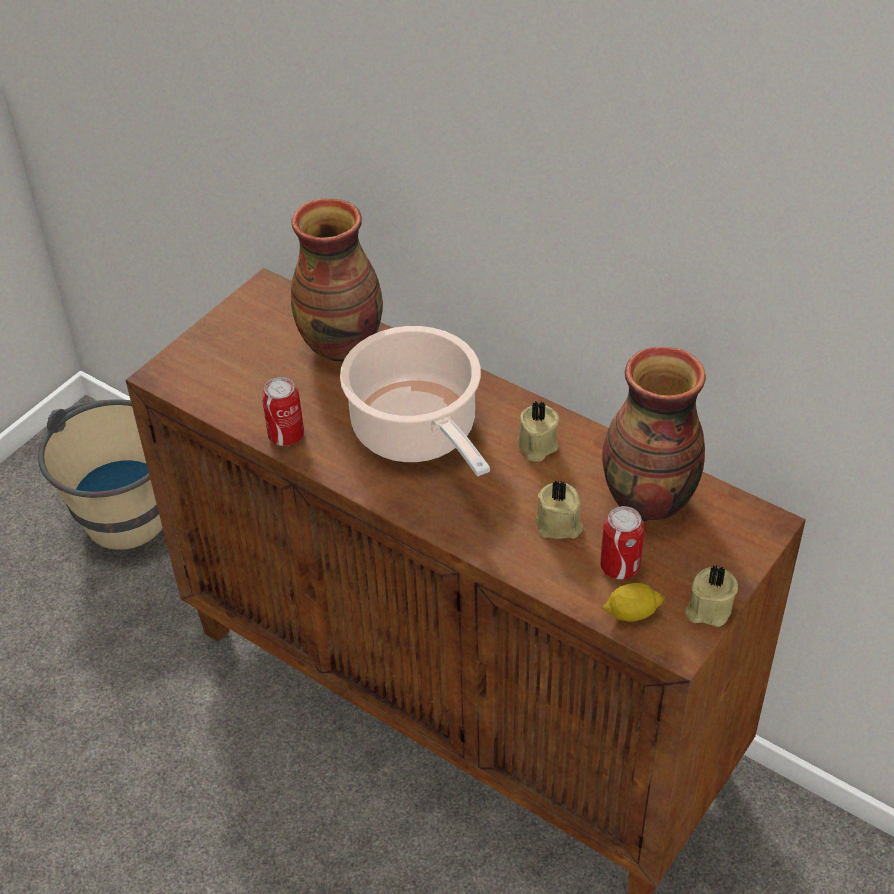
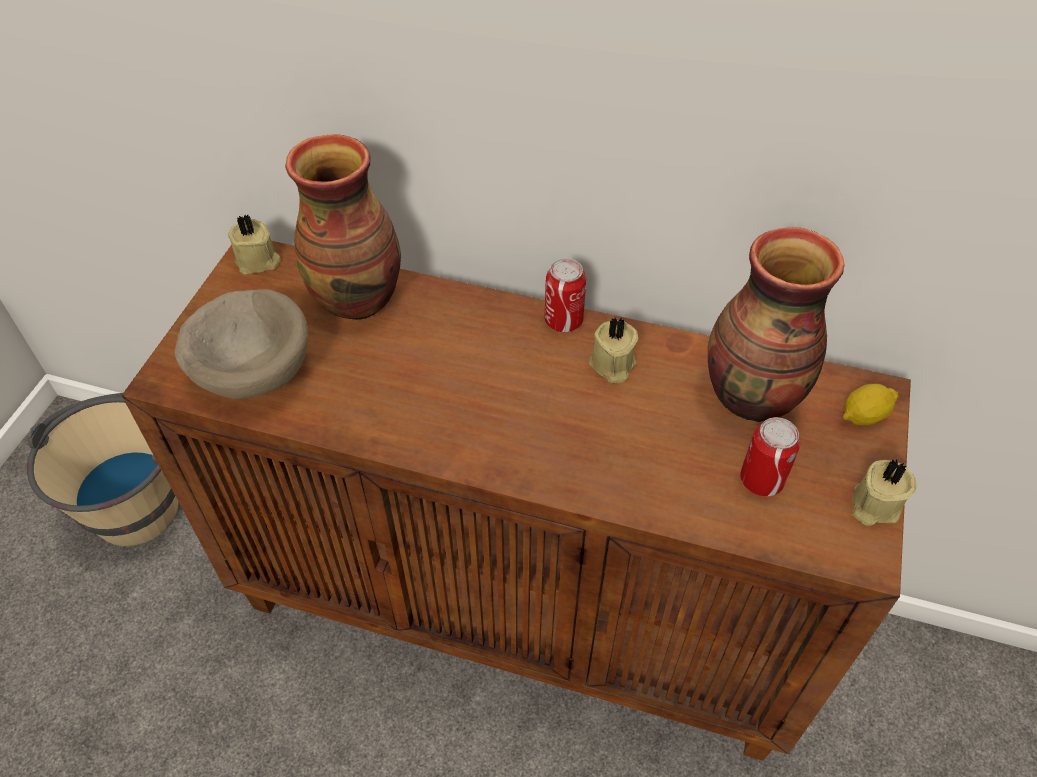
camera: 20 degrees left, 5 degrees up
(235, 383) = (254, 369): none -> beige bowl
(286, 435) = (336, 418): can -> can (563, 320)
(418, 432) = (481, 379): cooking pot -> none
(559, 525) = (677, 449): beige candle -> beige candle (258, 261)
(632, 613) = (801, 532): lemon -> lemon (864, 416)

